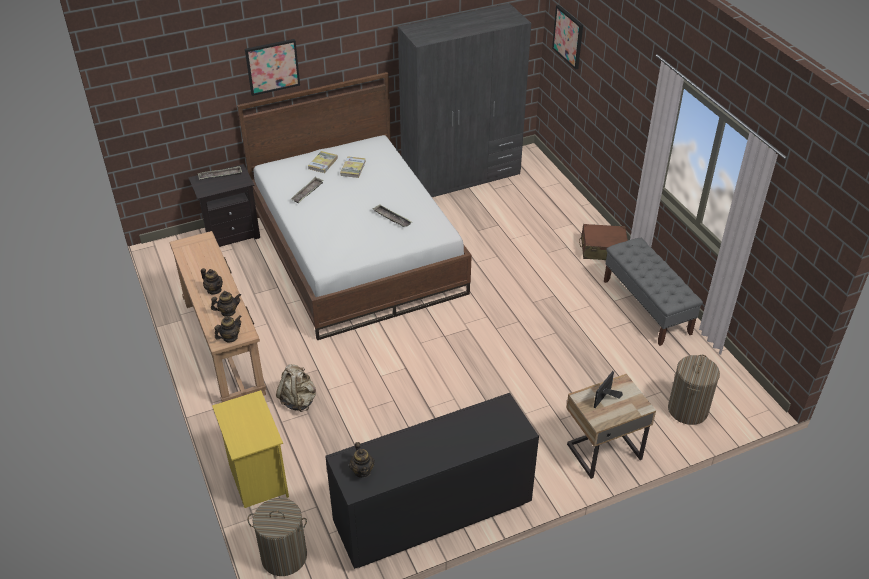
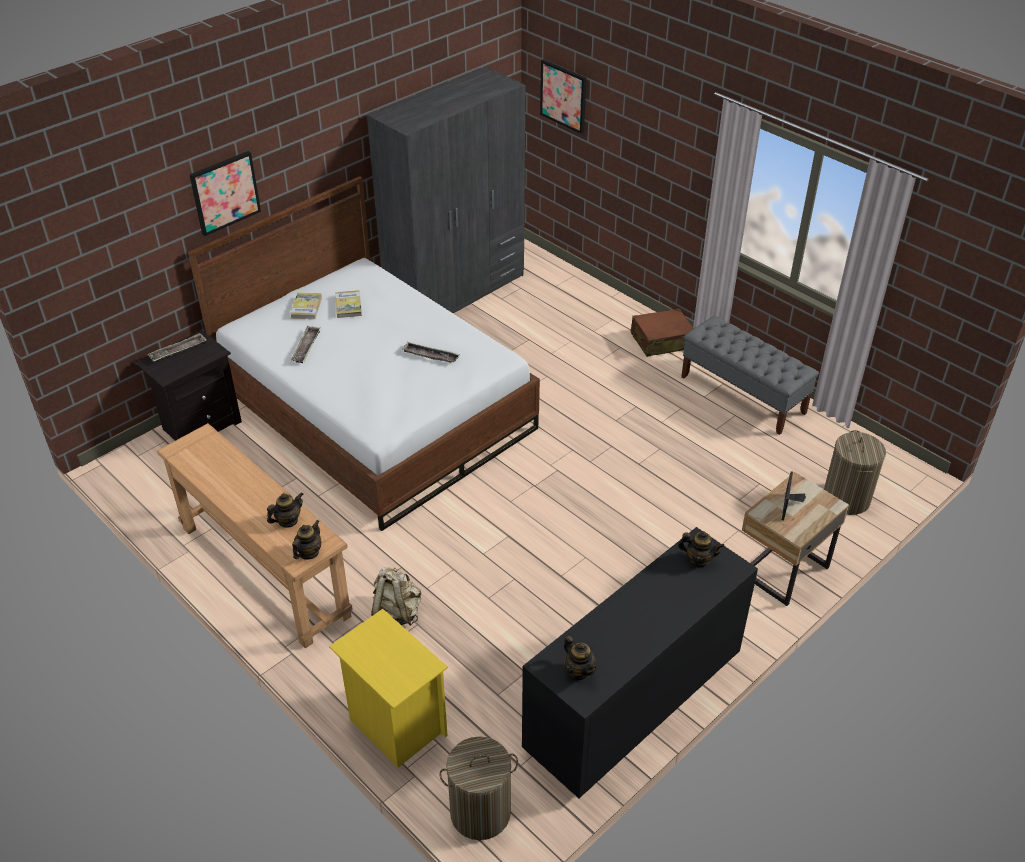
camera: 20 degrees left, 0 degrees up
(214, 290) = (253, 497): teapot -> teapot (698, 559)

